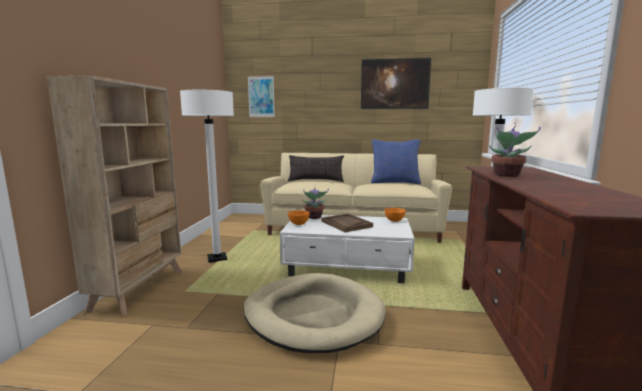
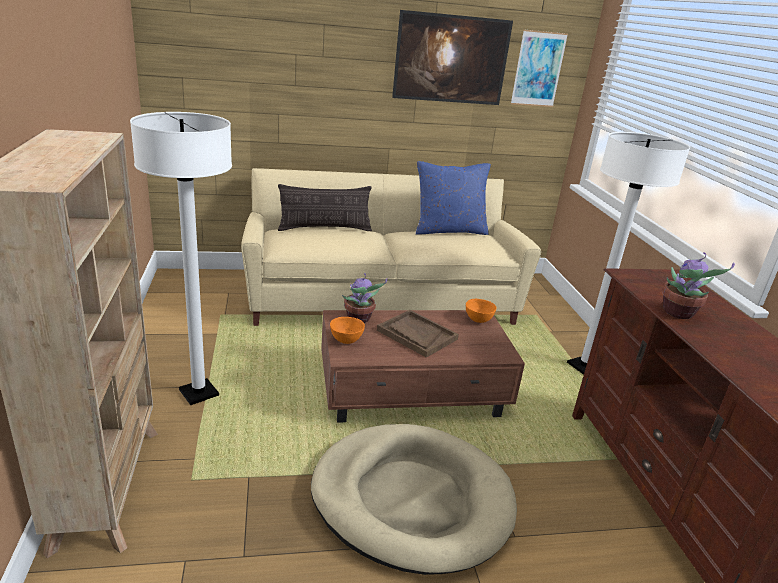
camera: 20 degrees left, 15 degrees up
(261, 96) = (210, 60): picture -> picture (538, 69)
(348, 267) = (413, 391): white coffee table -> brown coffee table

